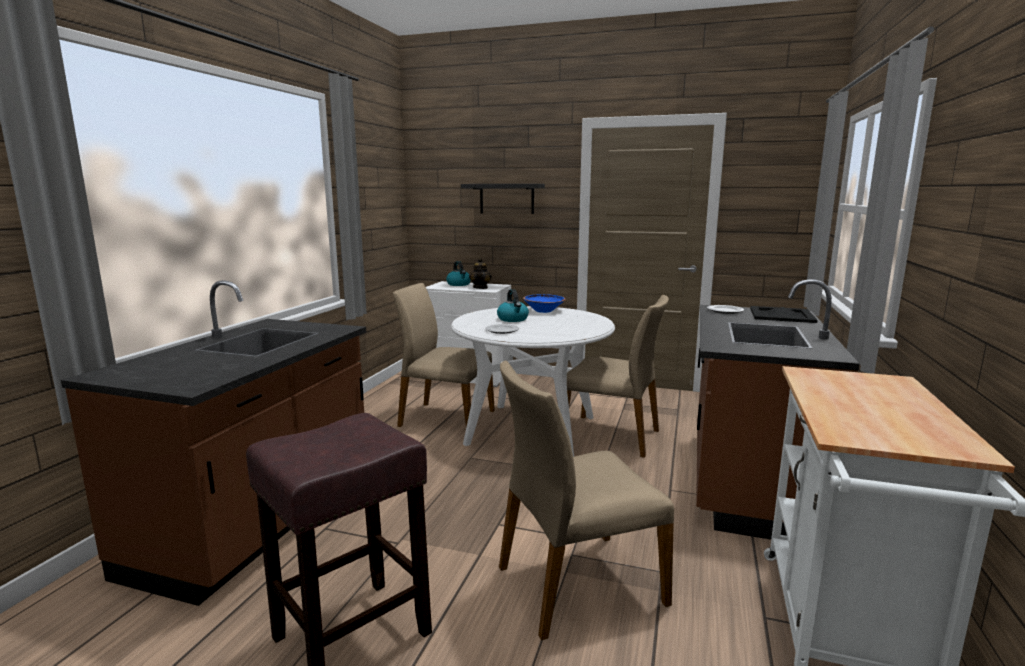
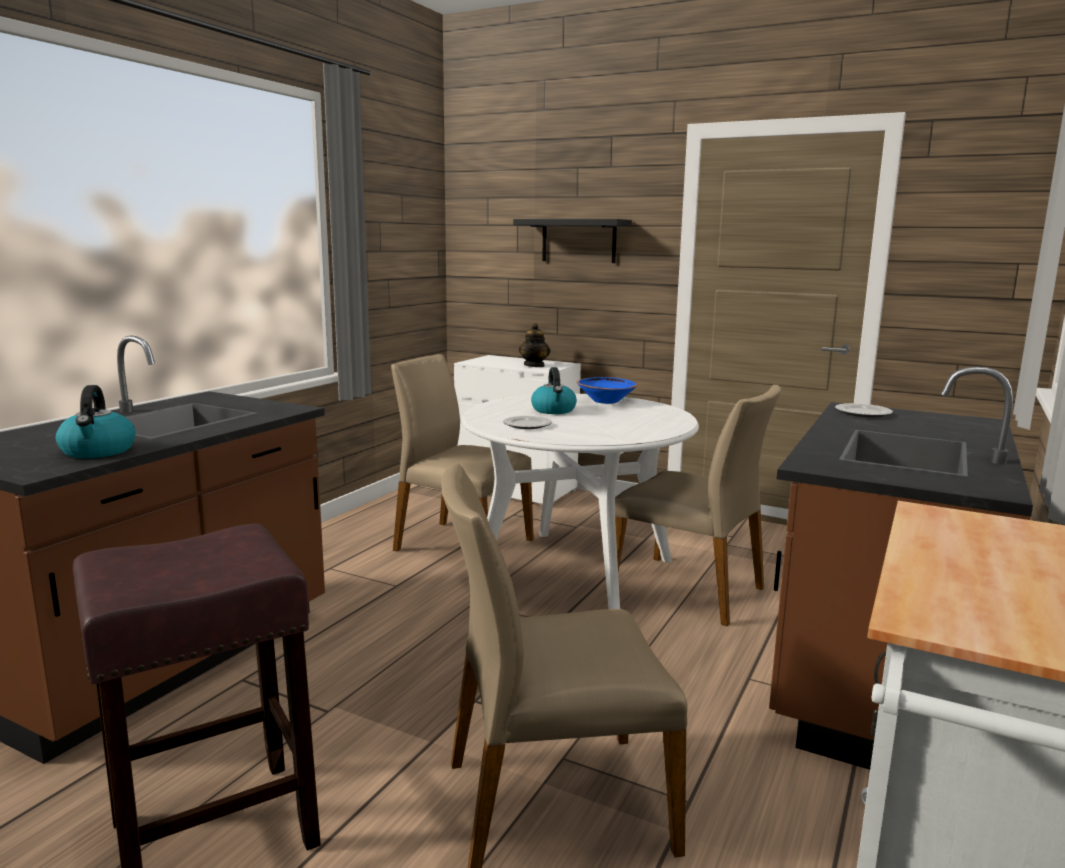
camera: 10 degrees right, 0 degrees up
(459, 284) = (508, 360): kettle -> kettle (98, 451)
(782, 315) = (953, 424): black tray -> none

